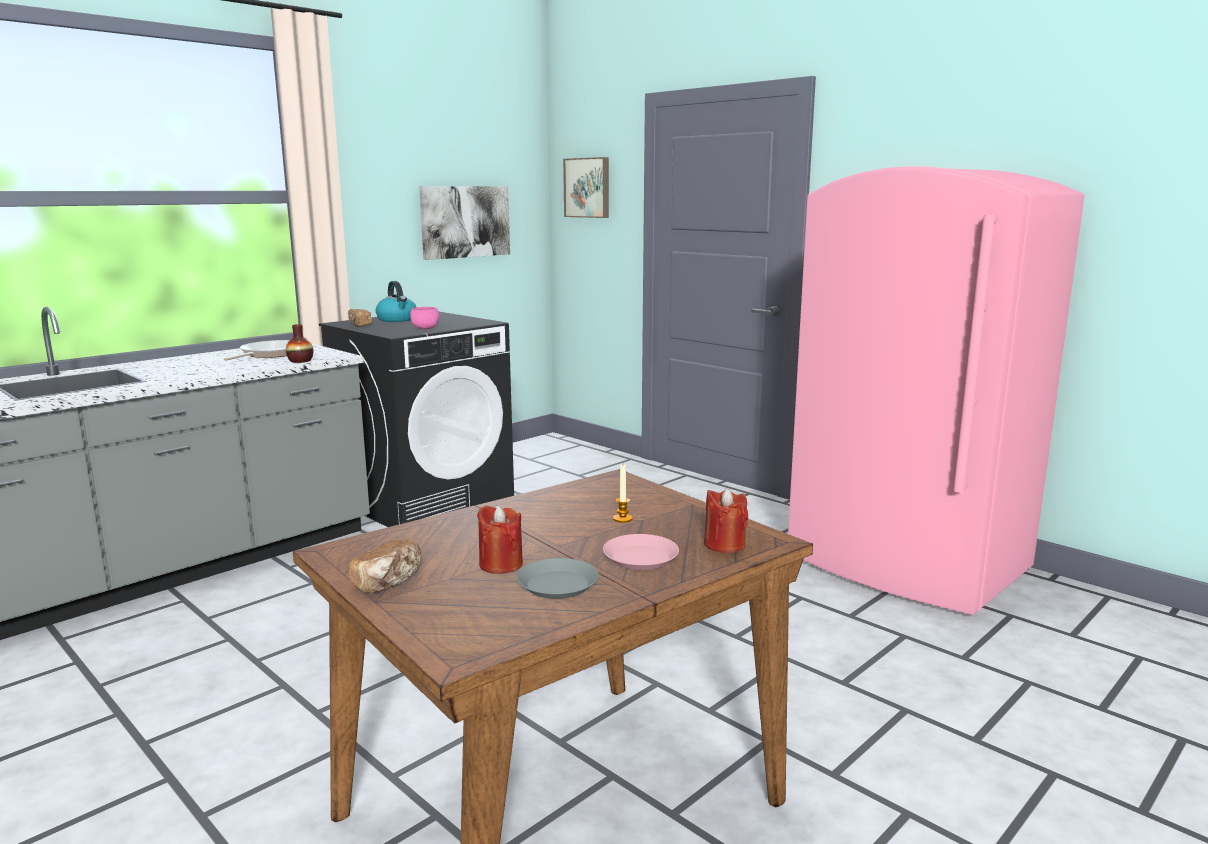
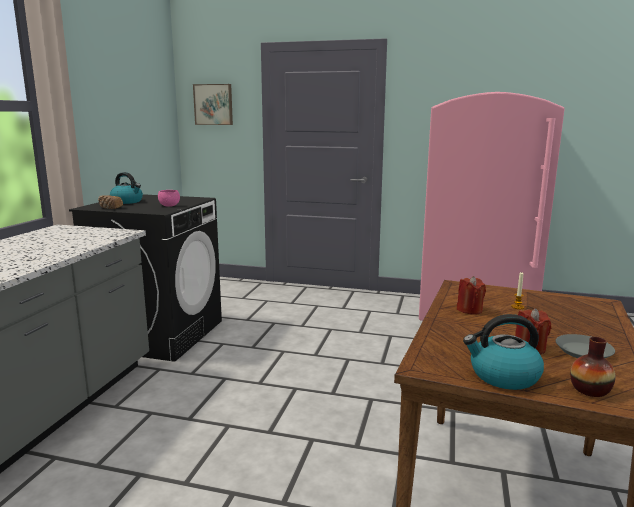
camera: 30 degrees left, 0 degrees up
(270, 354) = (61, 237): frying pan -> none
(300, 361) = (104, 239): vase -> vase (590, 390)
(389, 582) = (503, 376): bread -> kettle
(465, 221) = (136, 128): picture -> none
(641, 558) = (579, 326): pink plate -> none
(724, 545) = (593, 309): red candle -> red candle (469, 310)

